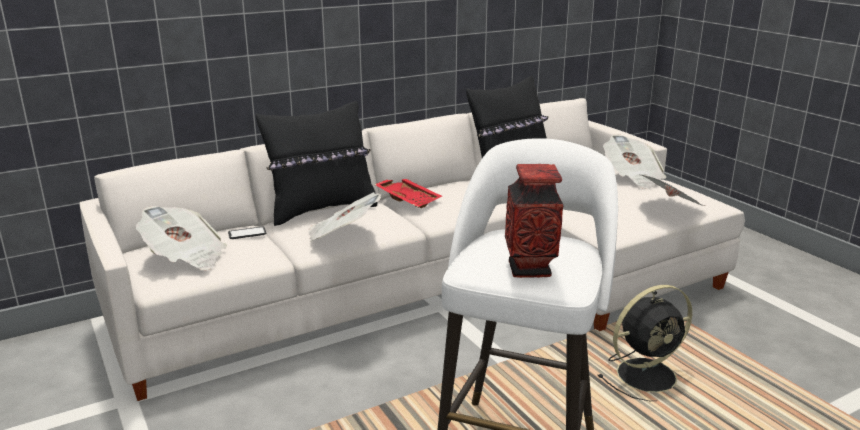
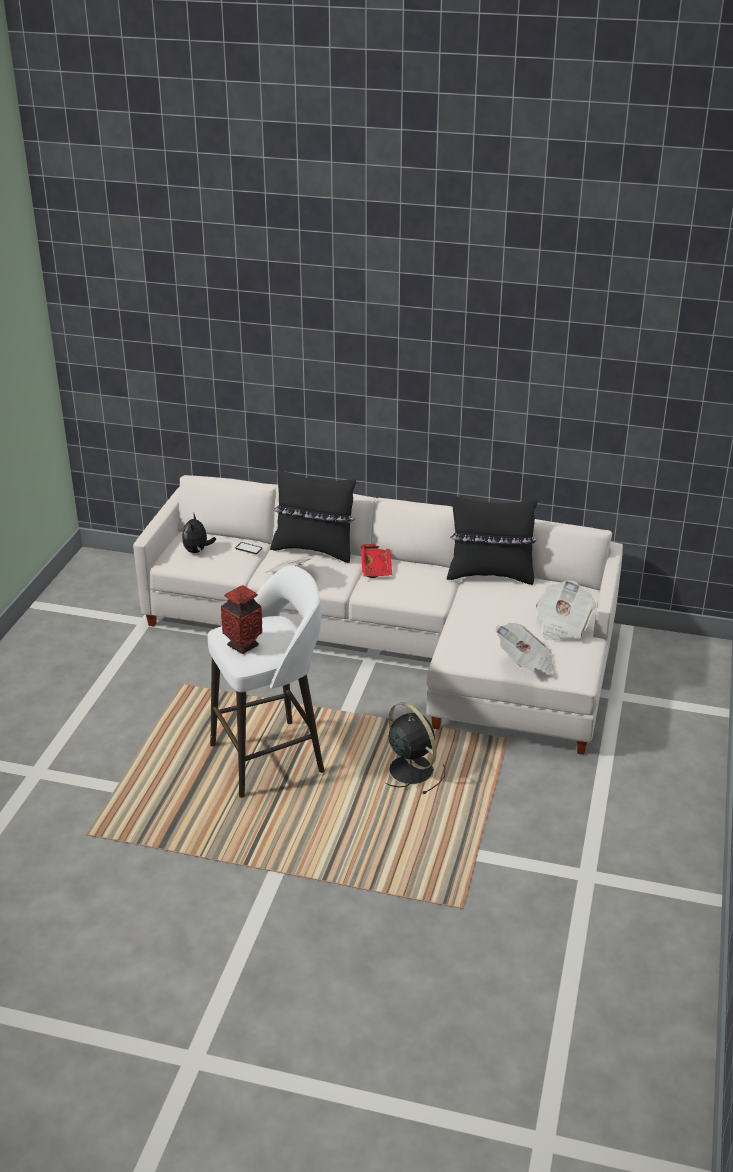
camera: 45 degrees right, 10 degrees up
(186, 257) = (197, 551): newspaper -> plush toy
(648, 375) = (409, 769): black fan -> black fan turned 150 degrees counterclockwise

